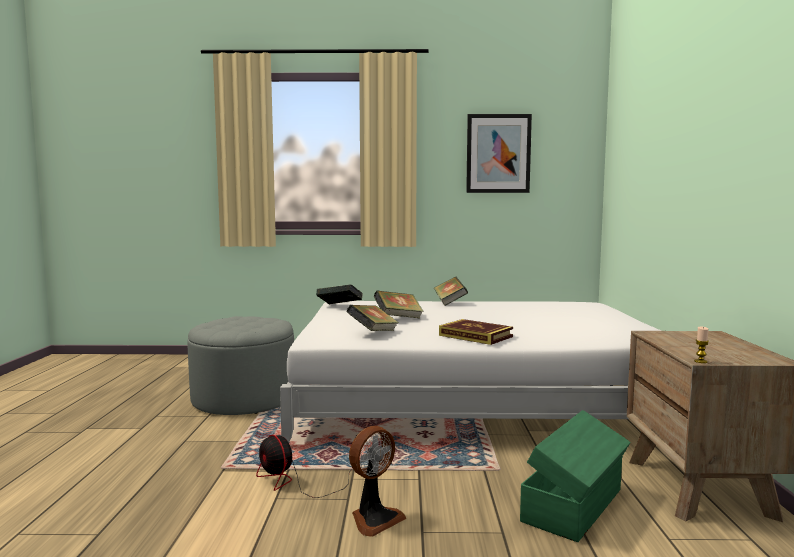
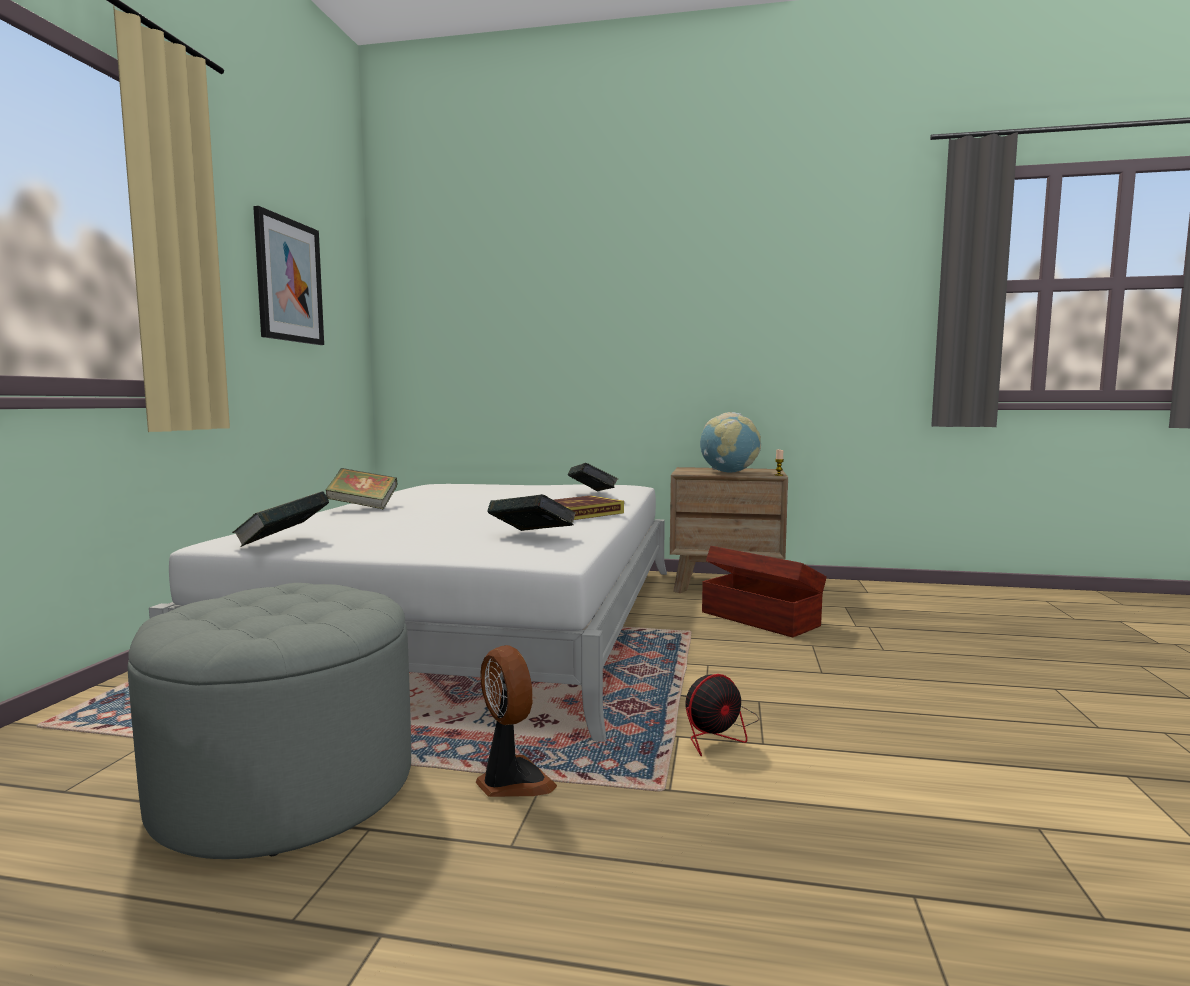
camera: 80 degrees left, 0 degrees up
(374, 519) = (802, 690): fan -> fan (511, 781)
(398, 318) = (447, 524): book -> book (592, 494)
(575, 505) = (759, 618): green storage box -> brown storage box
(691, 345) = (729, 472): none -> globe

